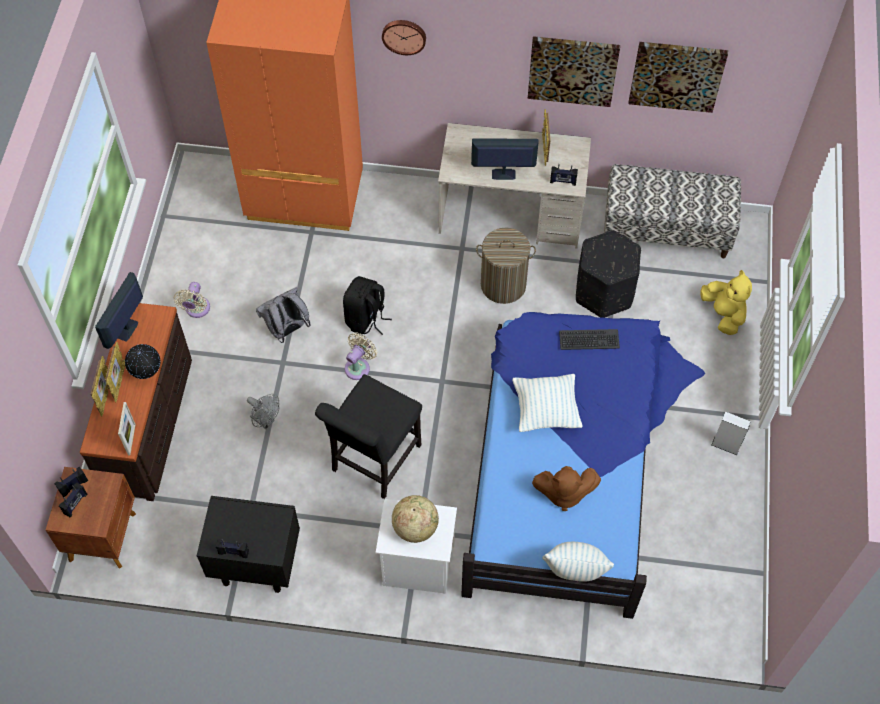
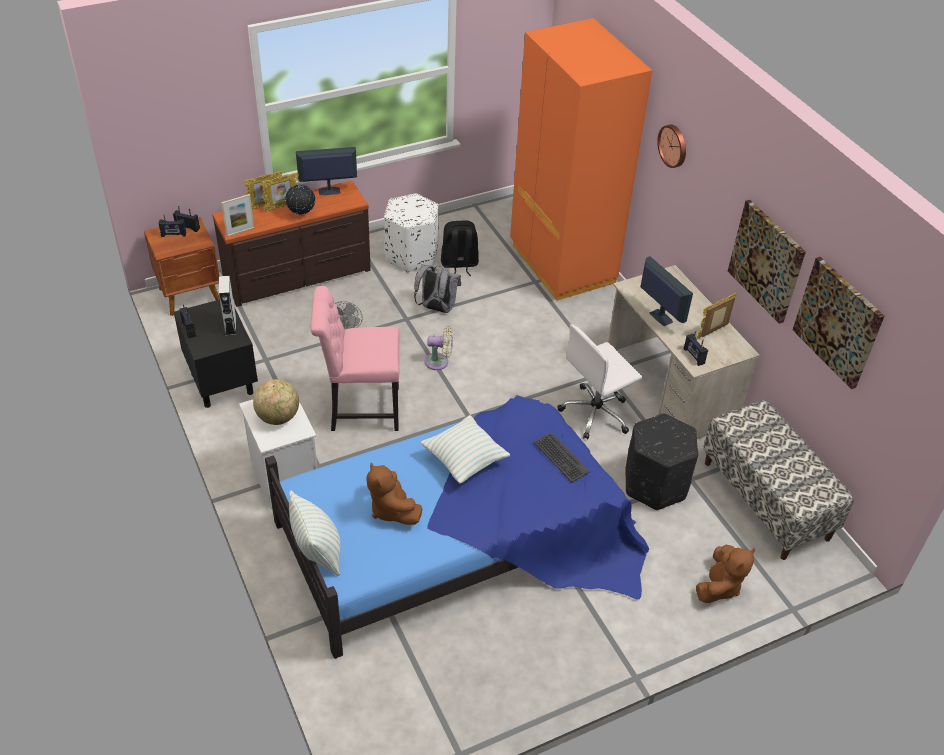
camera: 55 degrees right, 15 degrees down
(196, 310) = (412, 255): beige fan -> white ottoman
(366, 319) = (485, 346): black backpack -> black backpack (459, 264)
(373, 461) = (360, 409): black chair -> pink chair
(503, 285) = (596, 413): laundry basket -> white office chair
(723, 314) = (719, 586): yellow plush toy -> brown plush toy
(725, 445) = (575, 654): grey speaker -> grey speaker (230, 326)

